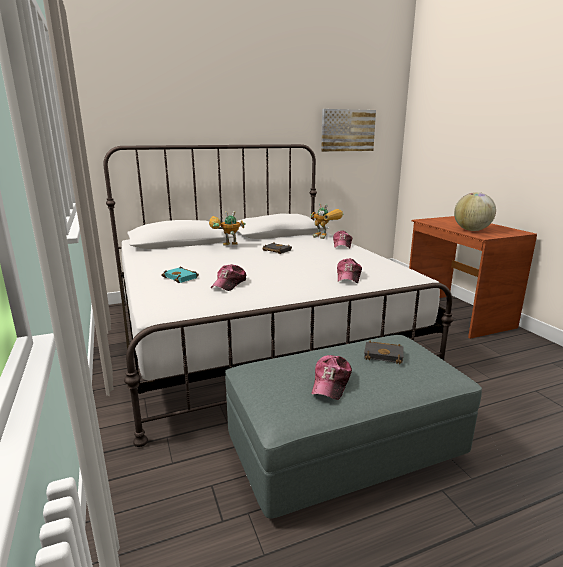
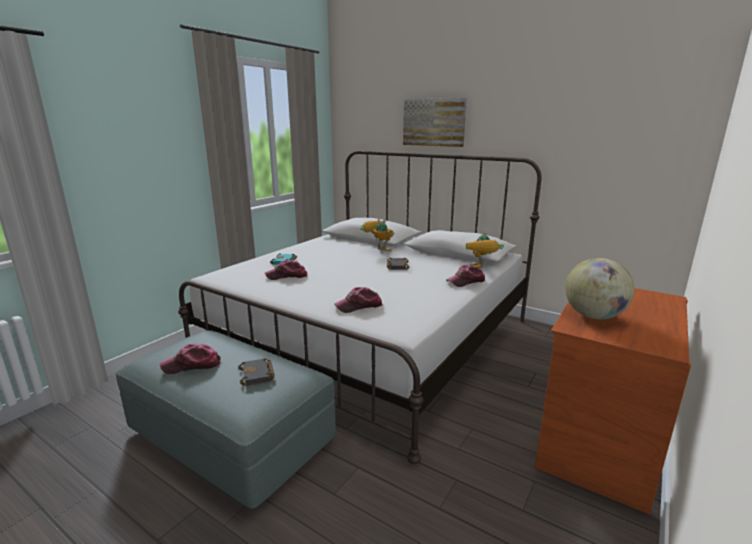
camera: 55 degrees right, 0 degrees up
(347, 130) = (602, 143): picture -> picture (434, 122)

